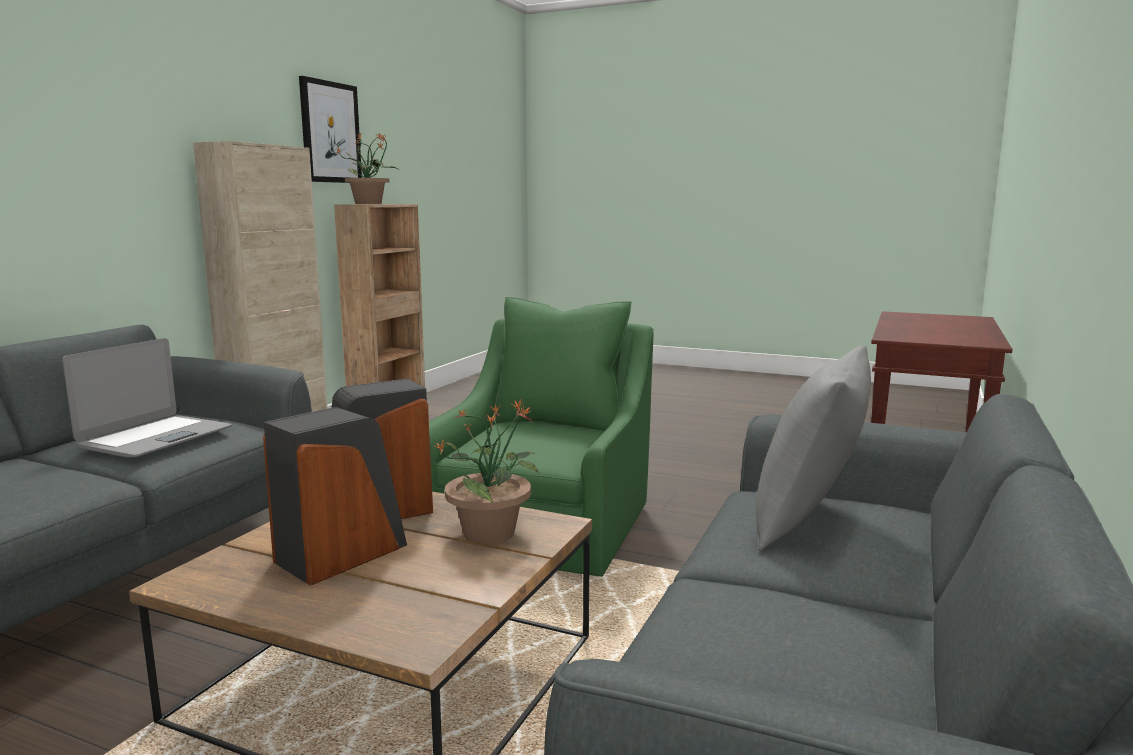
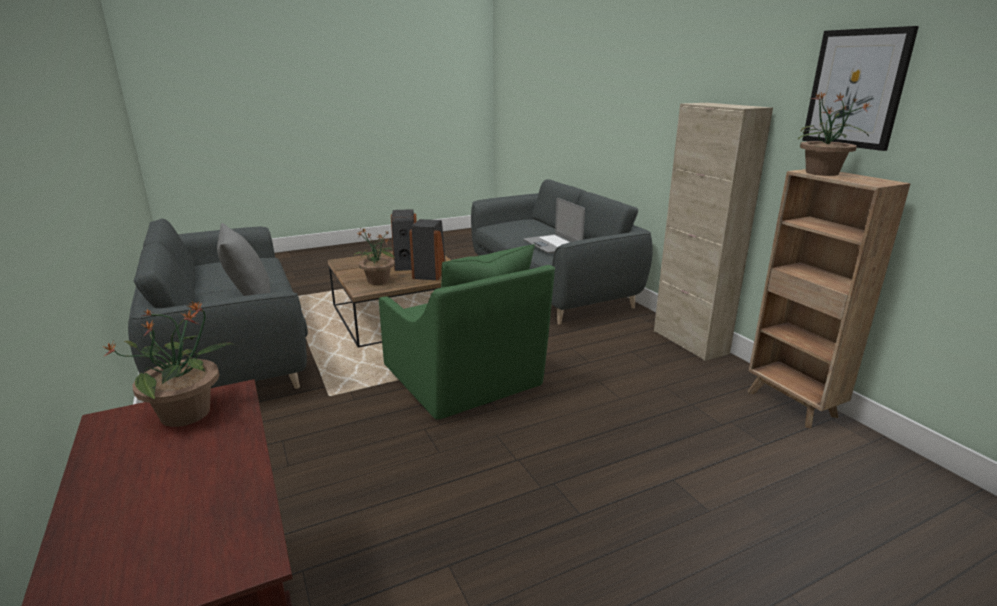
camera: 130 degrees right, 10 degrees up
(927, 337) = (187, 413): none -> potted plant

